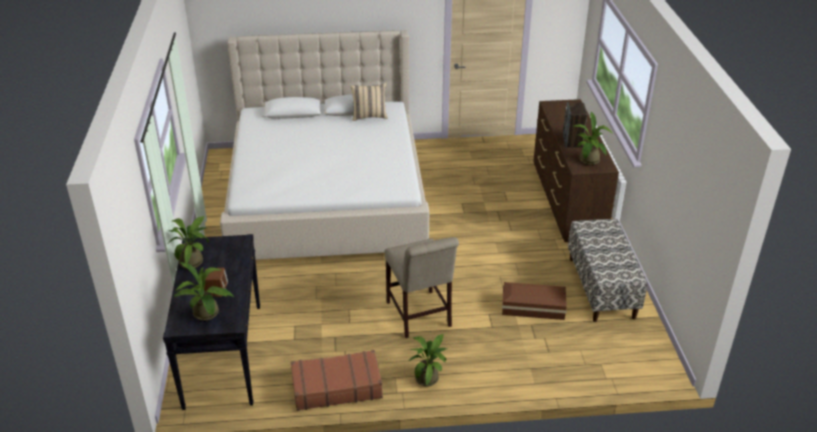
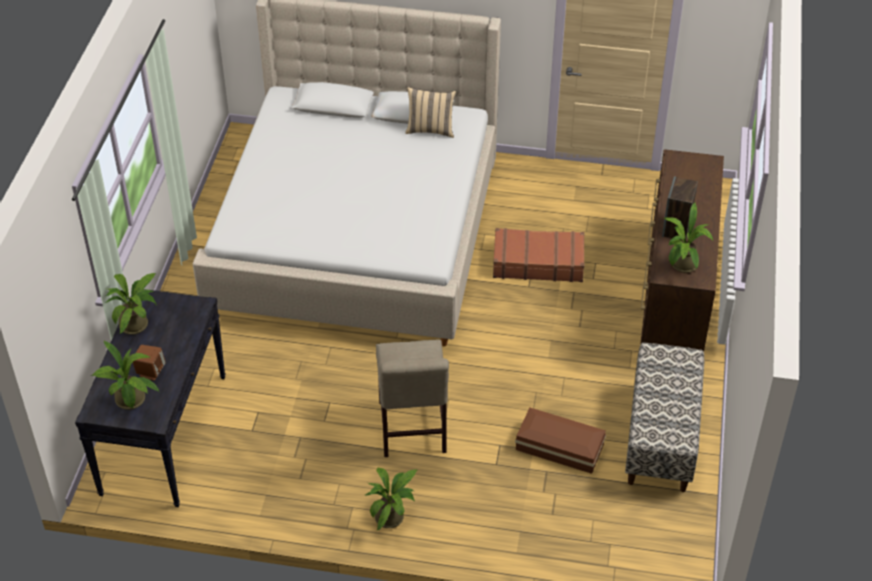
camera: 15 degrees right, 10 degrees up
(336, 387) = (280, 505): brown suitcase -> brown suitcase (537, 263)

